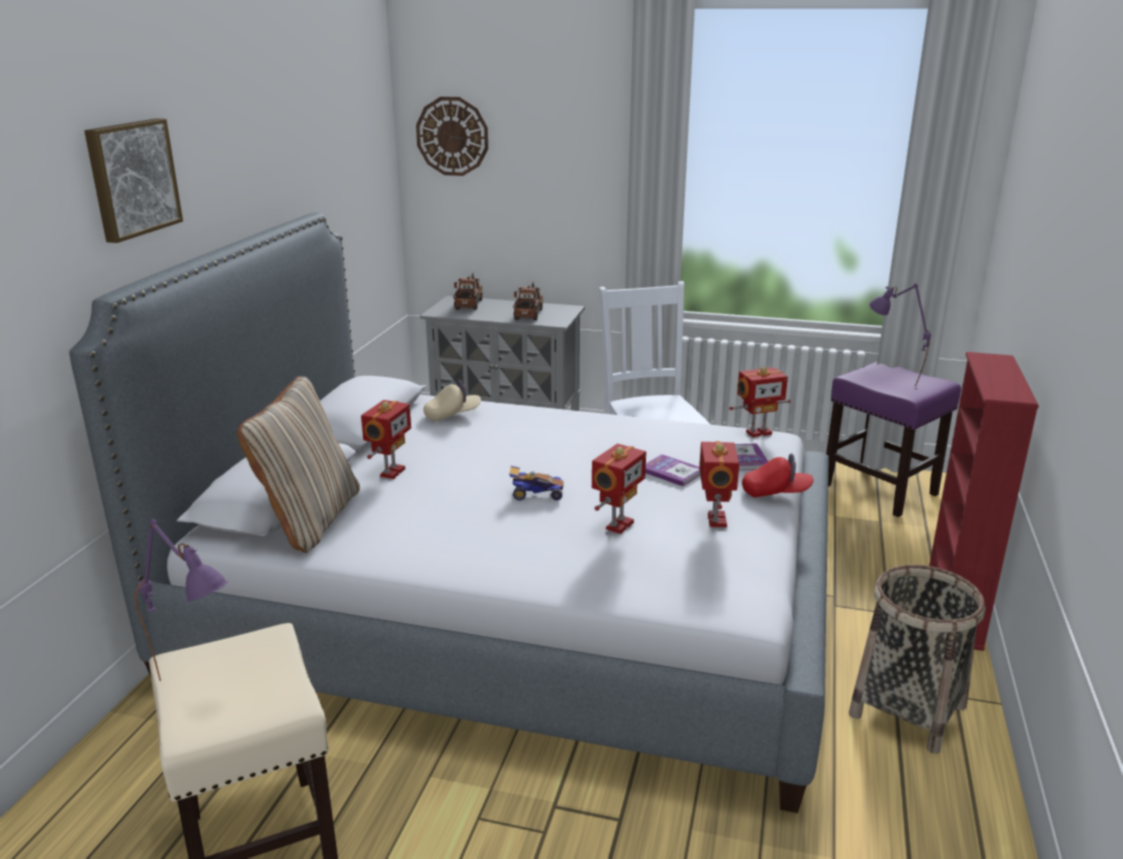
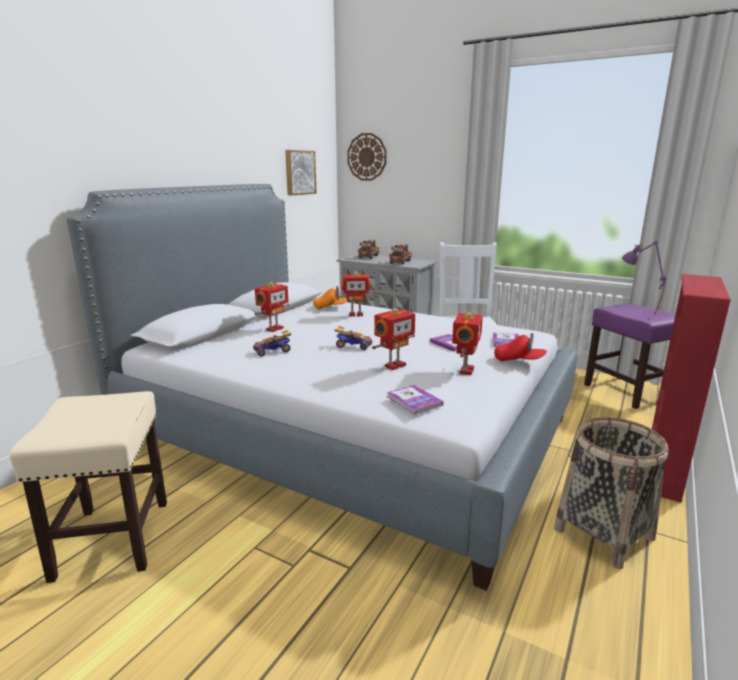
camera: 15 degrees right, 5 degrees down
(131, 178) = (131, 132): picture -> picture (299, 172)
(199, 687) = (67, 415): purple table lamp -> none
(310, 519) = (209, 345): beige pillow -> none
(421, 519) = (273, 351): none -> toy car
(452, 415) = (331, 307): beige cap -> orange cap
(678, 584) = (414, 401): none -> book
(758, 432) = (524, 330): toy robot -> toy robot (356, 314)

